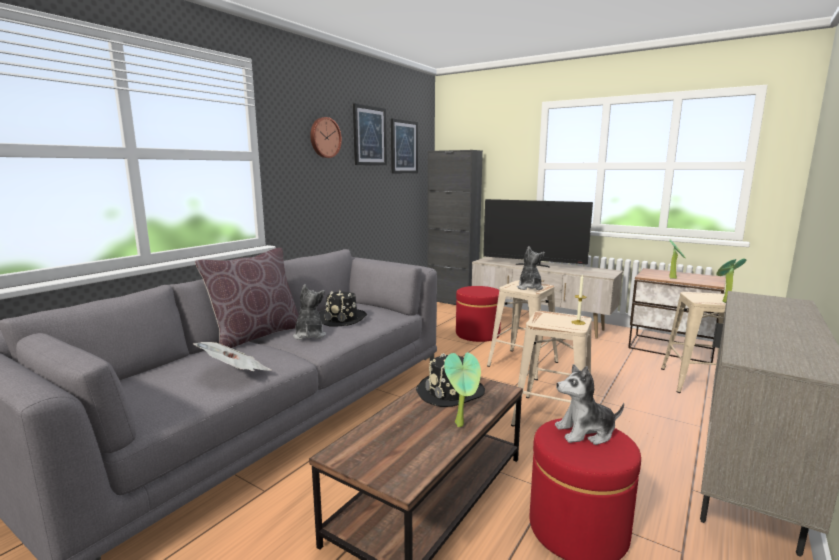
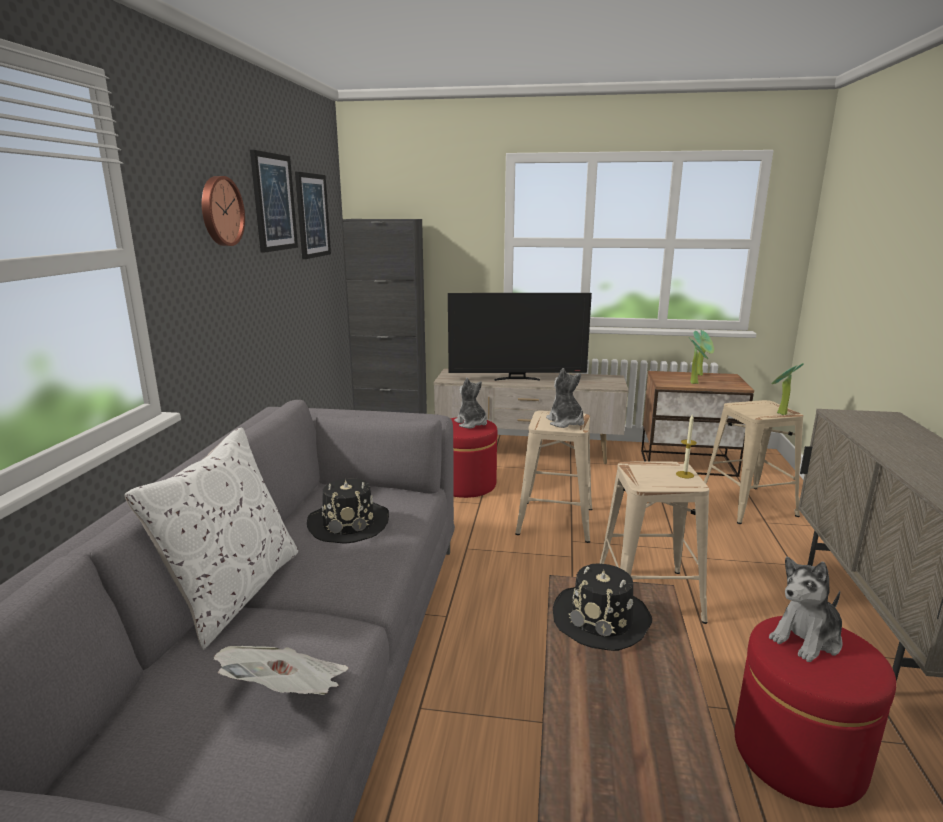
camera: 25 degrees left, 5 degrees up
(256, 335) = (233, 591): brown pillow -> white pillow
(309, 335) = (329, 570): plush toy -> plush toy (471, 424)
(462, 424) = (669, 673): potted plant -> potted plant (700, 374)

